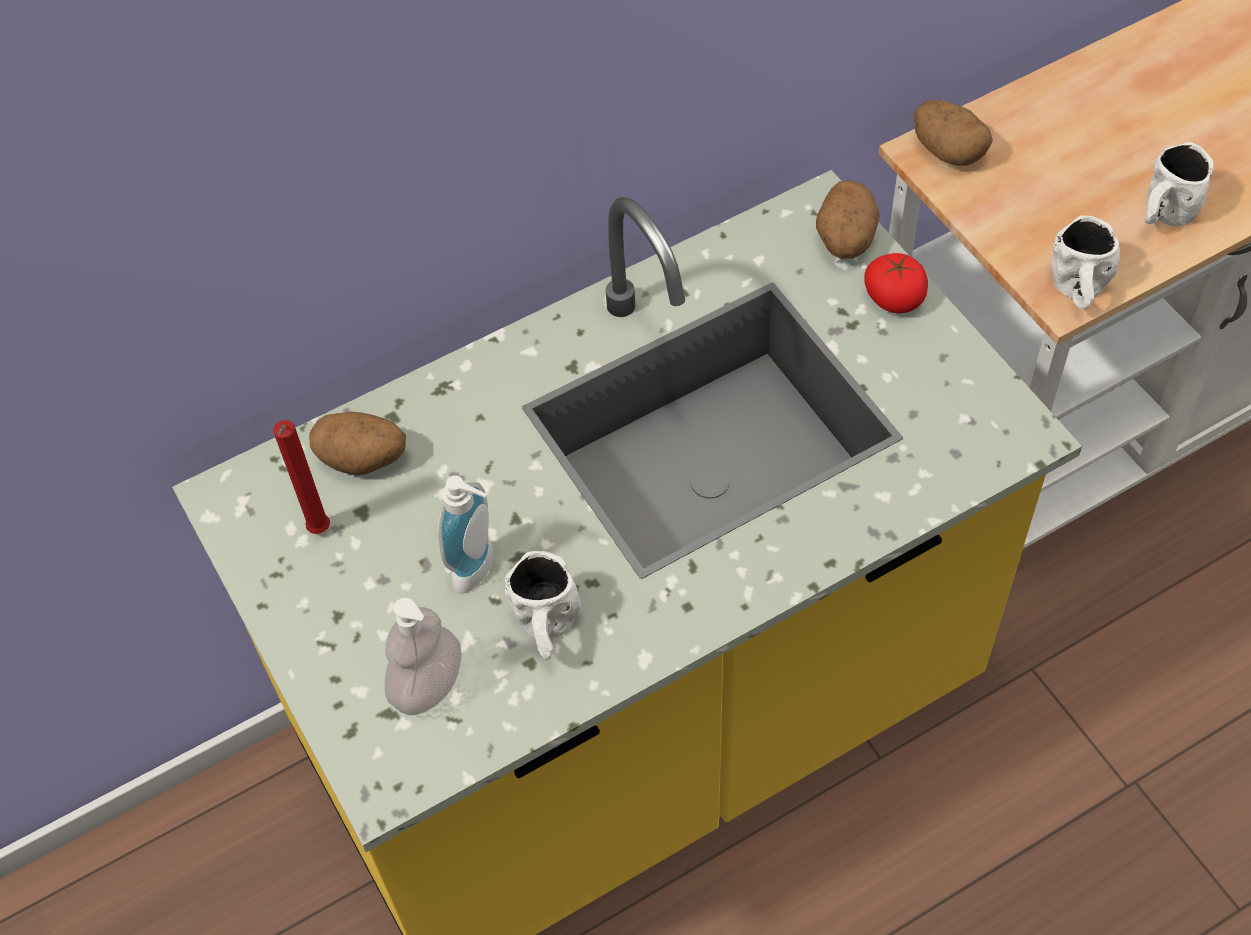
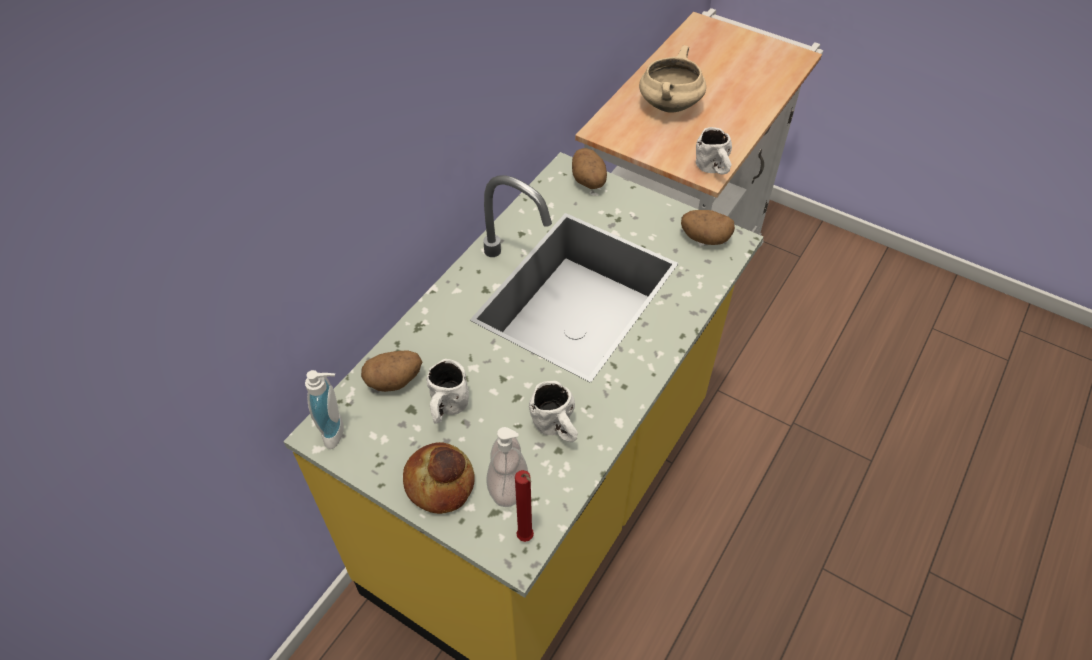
camera: 30 degrees left, 5 degrees down
(319, 532) = (392, 430): red candle -> red candle (526, 539)
(338, 637) = (439, 483): none -> bread
(480, 570) = (499, 413): soap dispenser -> soap dispenser (338, 431)
(894, 297) = (630, 200): tomato -> none
(948, 151) = (610, 127): potato -> potato (704, 238)
(1079, 142) = (669, 105): none -> beige cooking pot
(1163, 217) = (729, 125): white mug -> white mug (447, 410)

